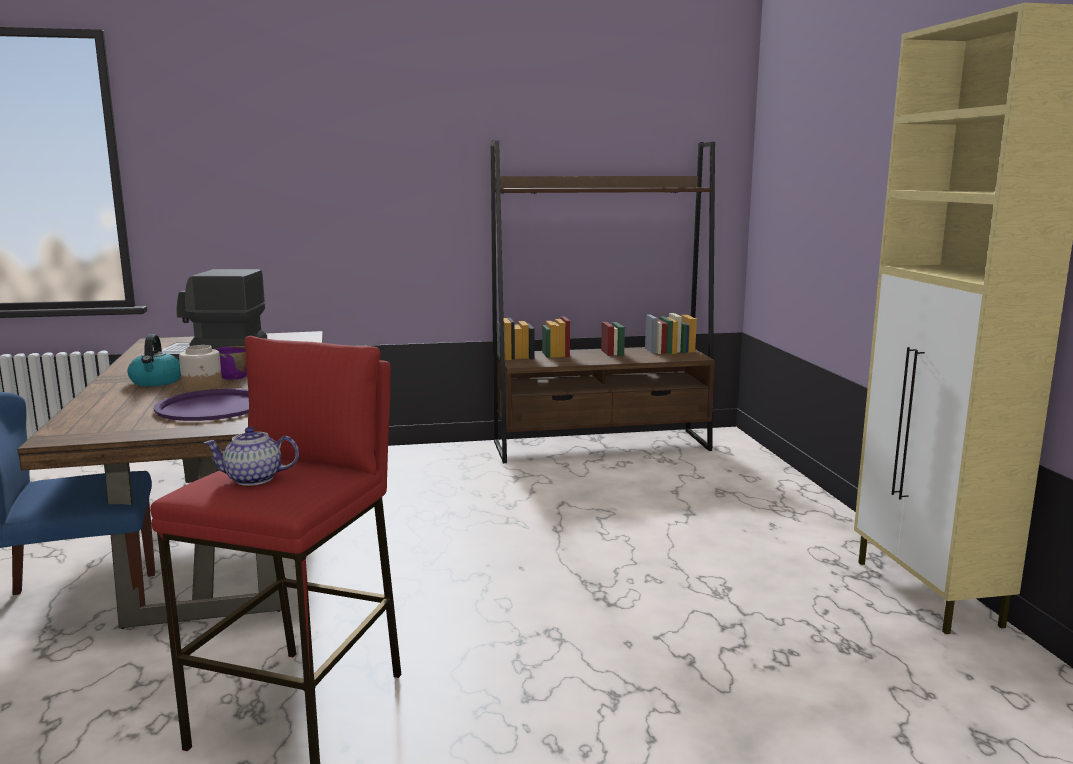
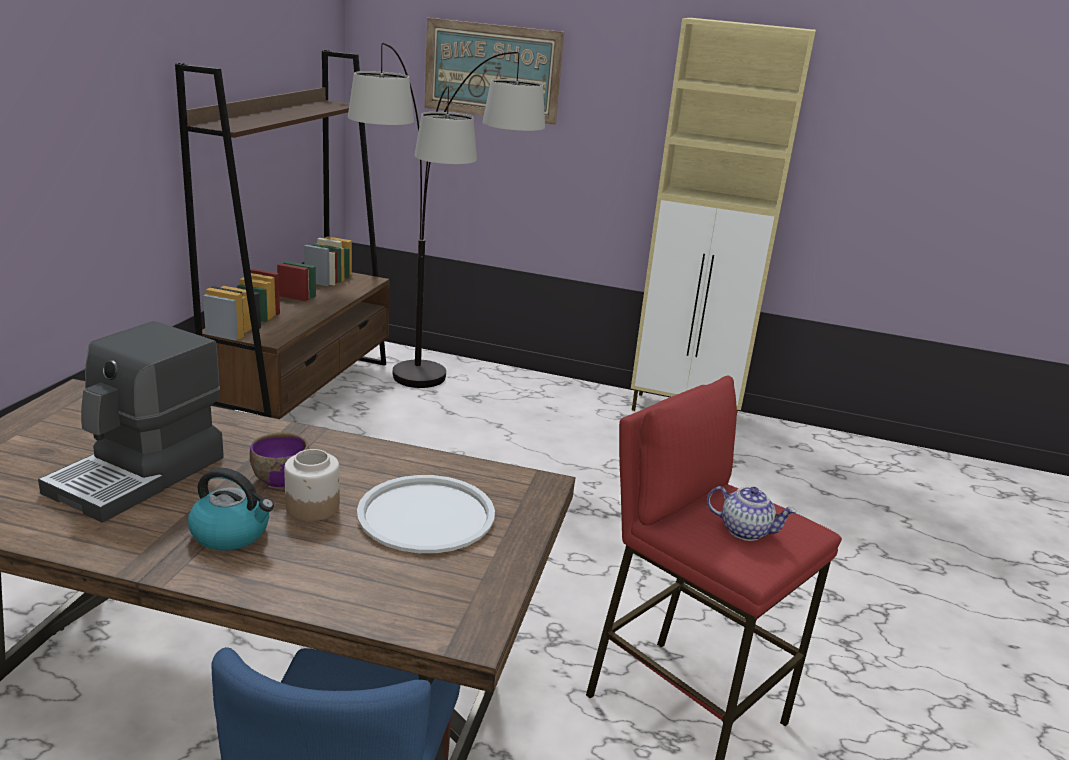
camera: 65 degrees left, 10 degrees up
(212, 407) = (426, 515): purple tray -> white tray
(253, 479) = (746, 530): teapot -> teapot turned 90 degrees counterclockwise
(672, 482) = (430, 405): none -> floor lamp
(826, 146) = (492, 71): none -> picture

